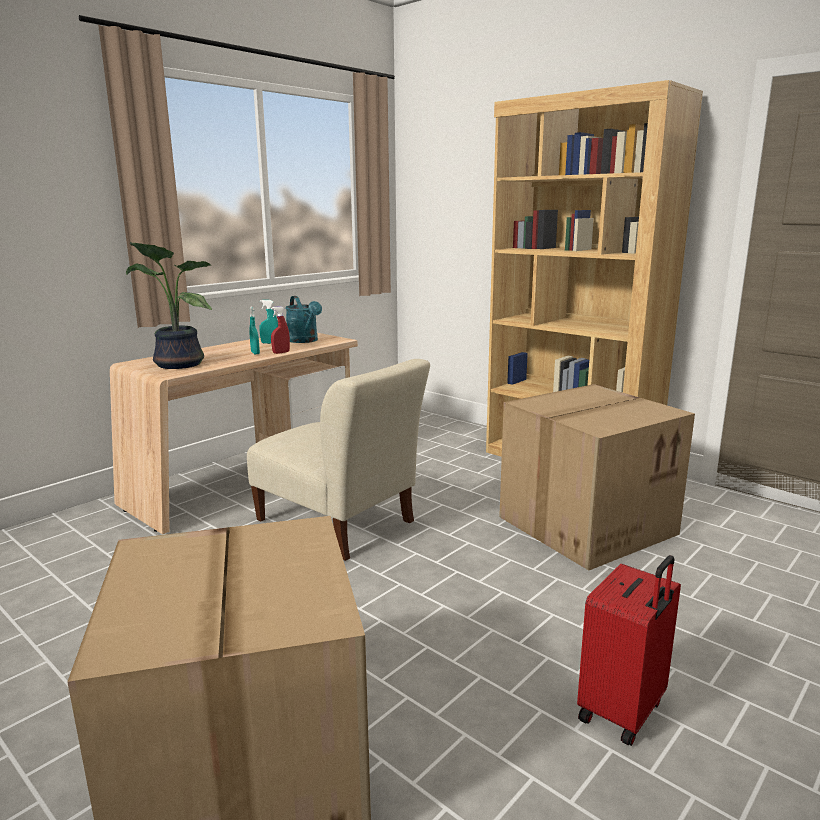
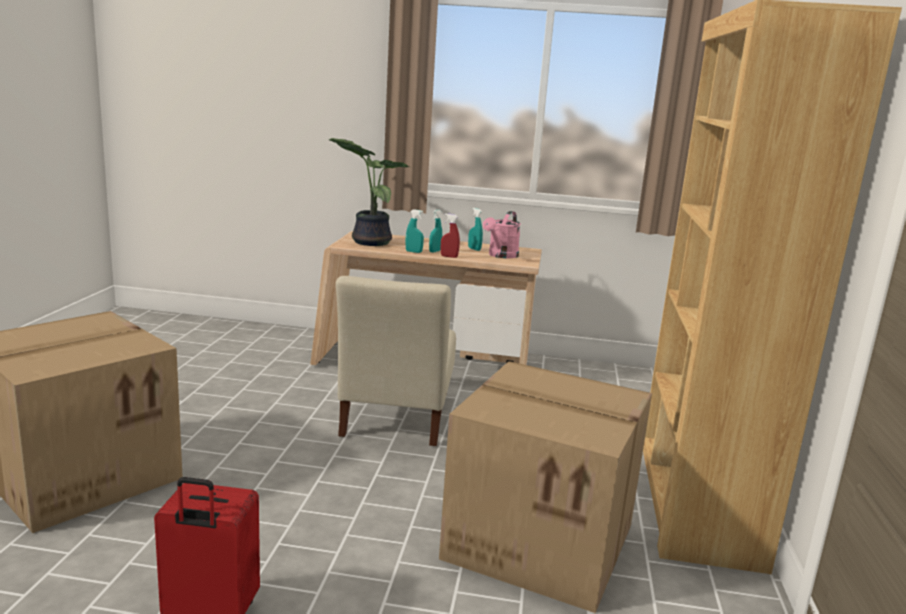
camera: 55 degrees right, 0 degrees up
(244, 358) = (413, 252): none -> turquoise spray bottle
(305, 341) = (501, 256): turquoise watering can -> pink watering can

